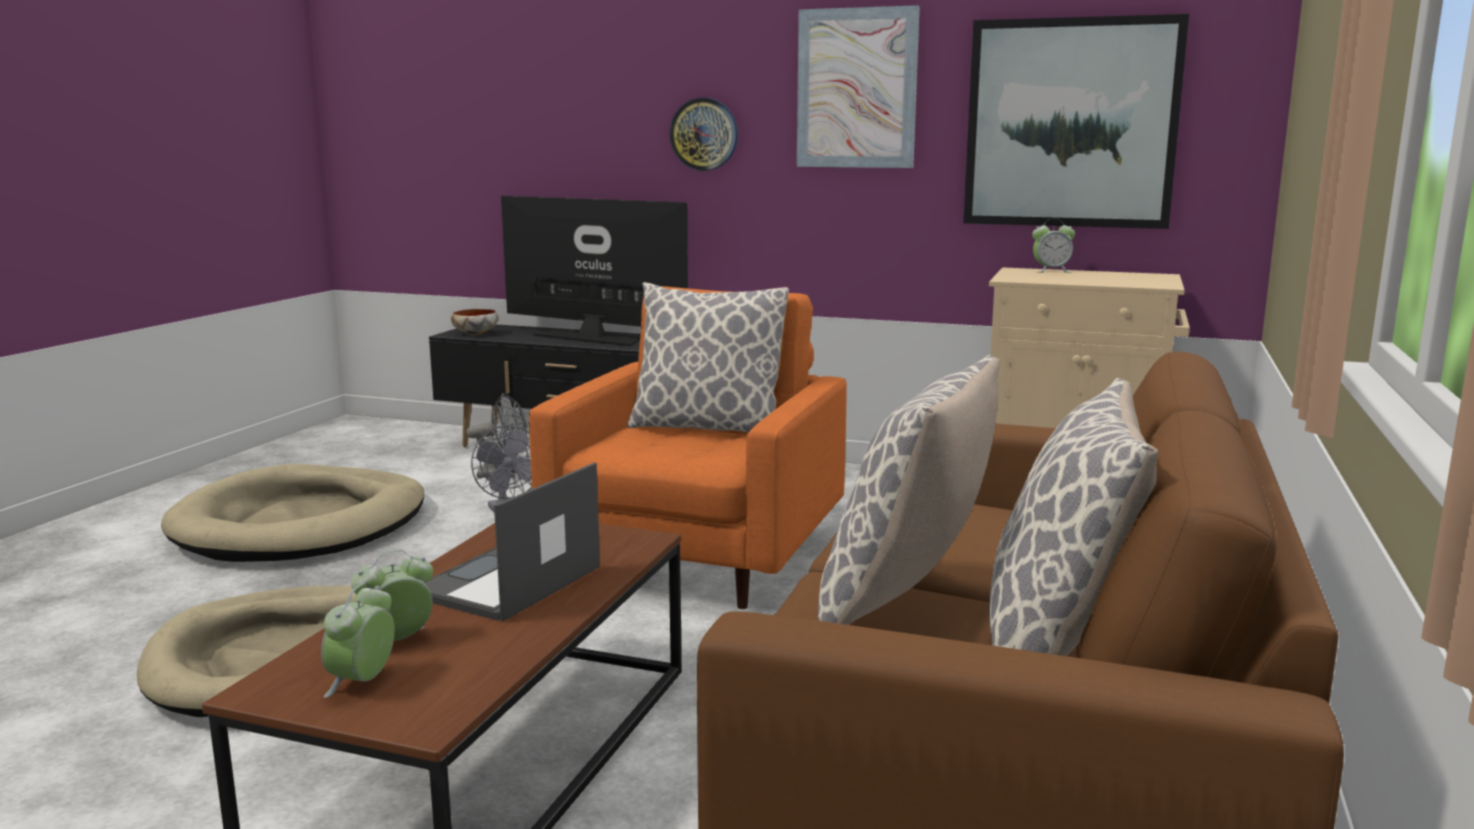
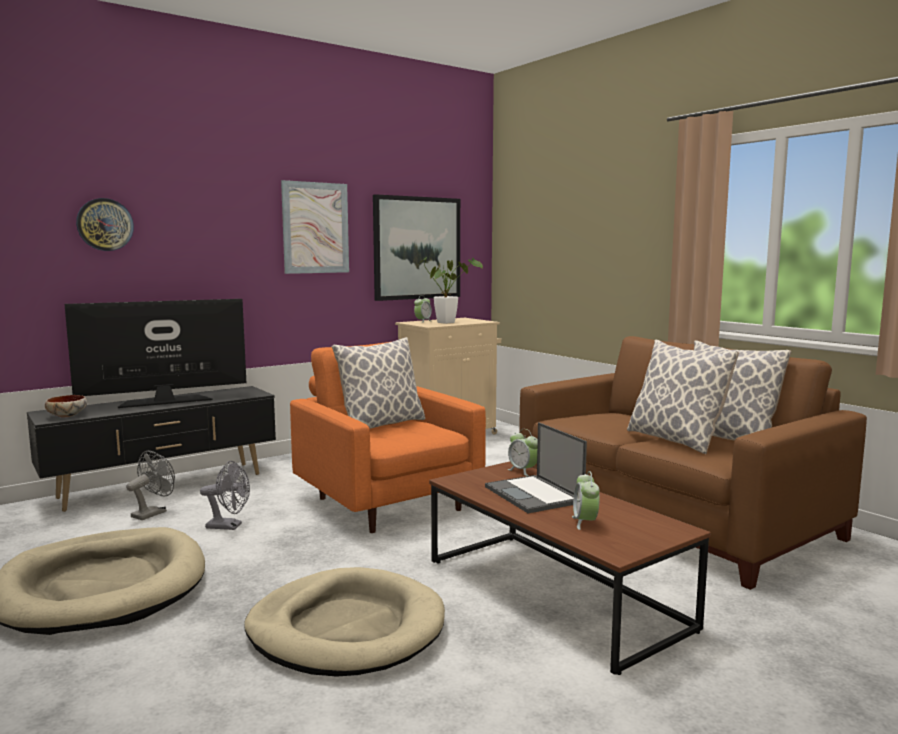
camera: 55 degrees left, 5 degrees down
(362, 683) = (628, 534): alarm clock -> alarm clock (523, 471)
(704, 134) = (222, 254): wall clock -> wall clock (105, 224)
(1080, 278) = (449, 322): none -> potted plant

